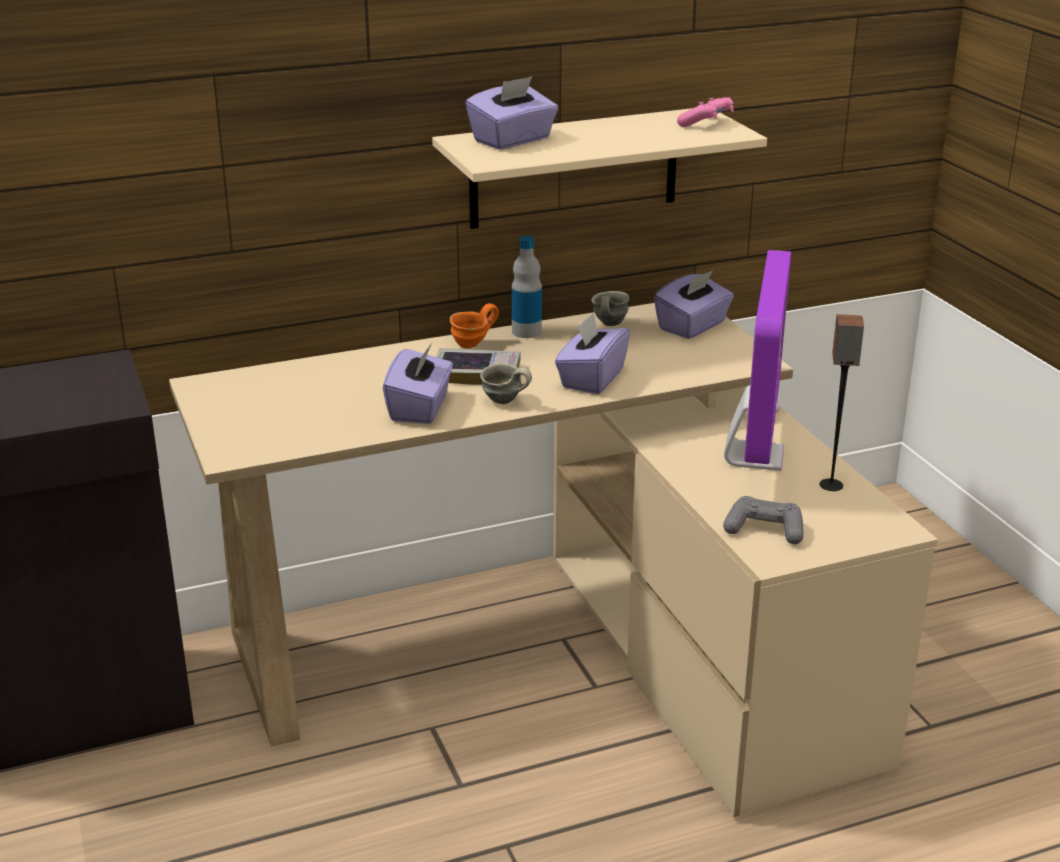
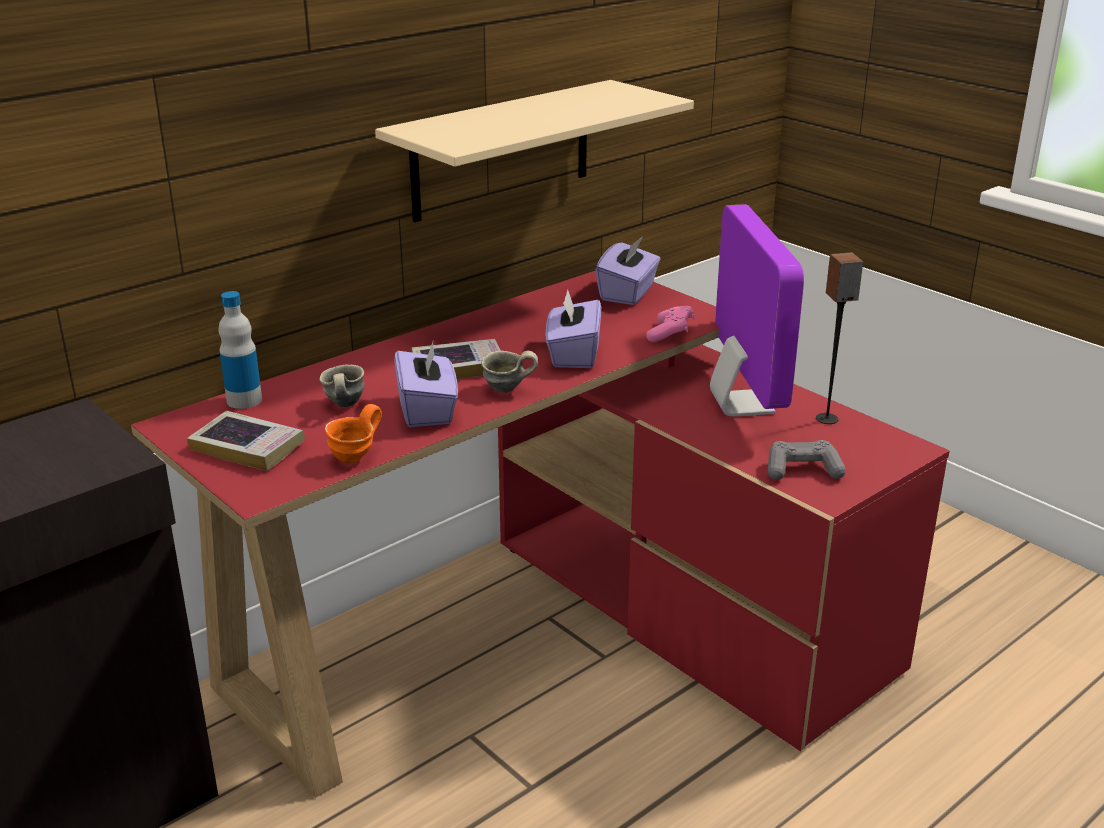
camera: 20 degrees left, 0 degrees up
(247, 415) = (247, 447): none -> book
(473, 345) = (435, 340): orange mug -> orange mug (357, 458)
(512, 140) = (461, 124): purple tissue box -> none
(526, 331) = (477, 320): bottle -> bottle (244, 400)
(560, 655) = (555, 633): beige desk -> red desk
(607, 325) = (548, 303): grey mug -> grey mug (342, 405)
(706, 124) = (627, 93): pink game controller -> pink game controller (671, 334)

